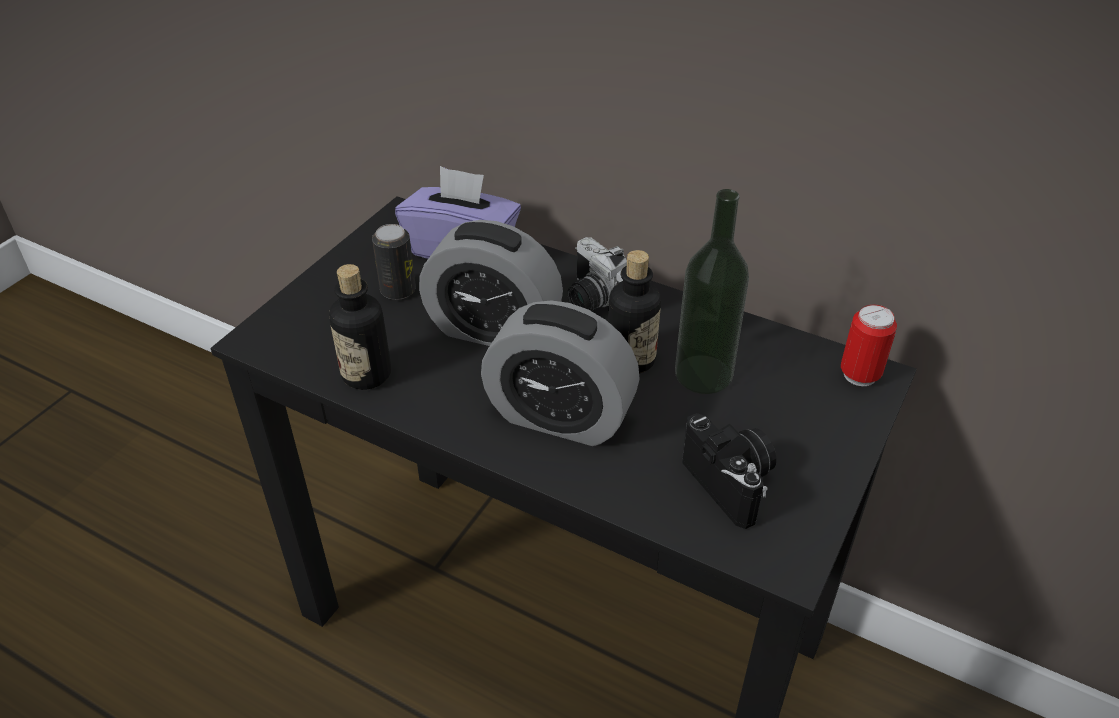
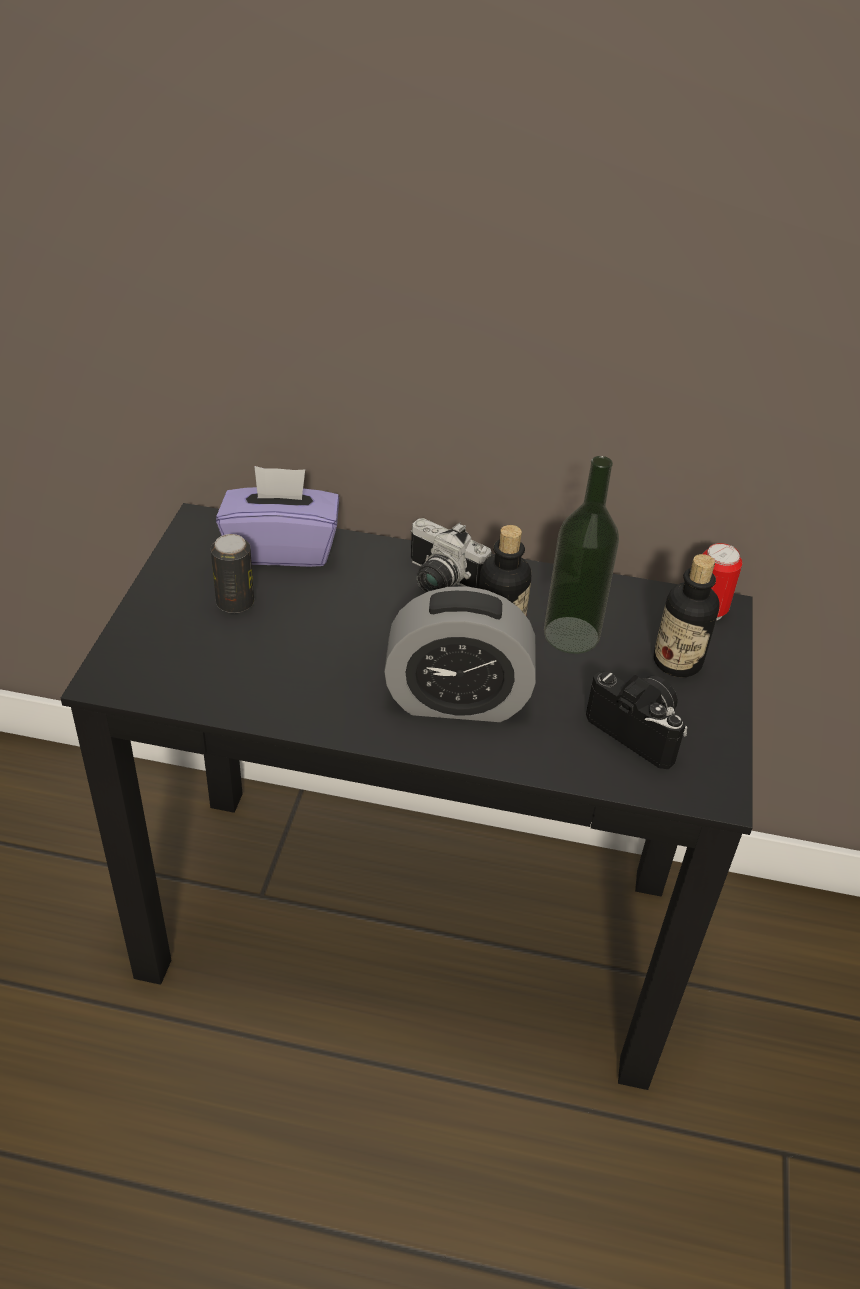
camera: 20 degrees left, 0 degrees up
(366, 374) = (245, 694): bottle -> bottle (677, 662)
(493, 330) = (353, 627): alarm clock -> none

